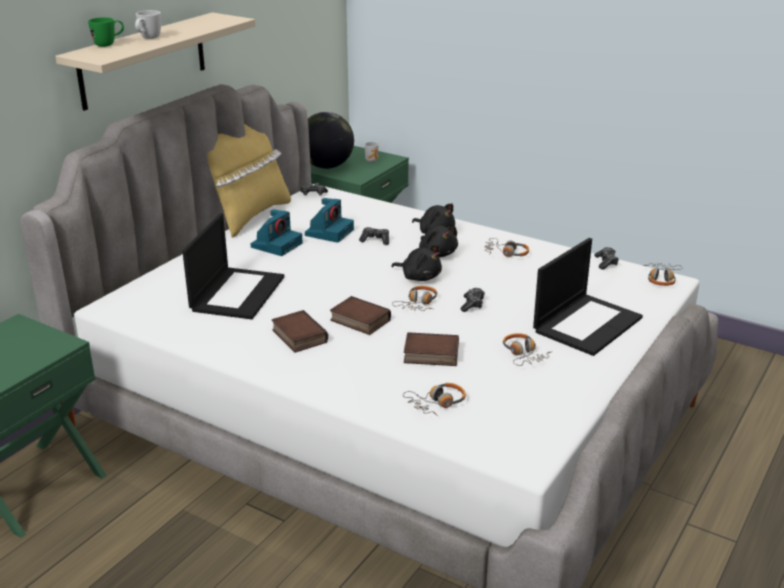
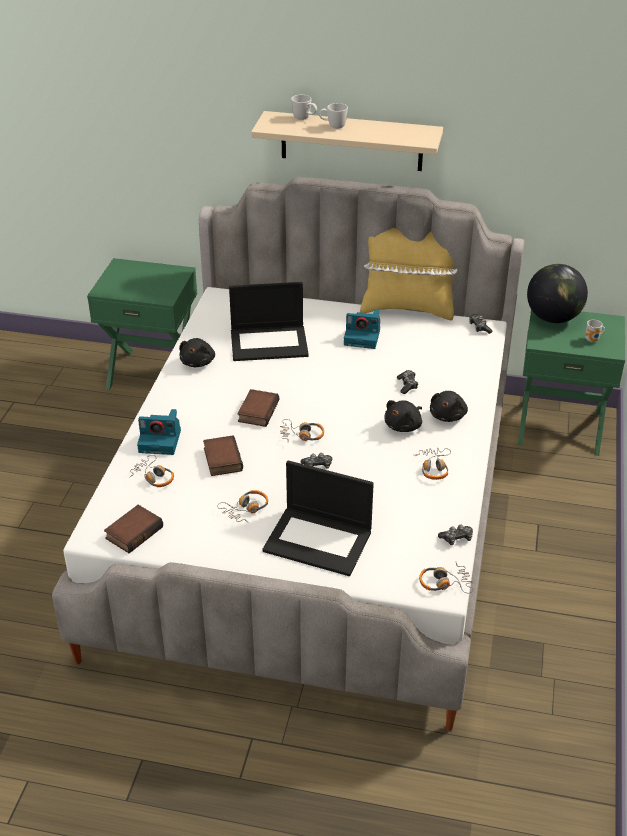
camera: 70 degrees right, 10 degrees up
(109, 44) = (304, 118): green mug -> white mug
(297, 336) = (219, 388): book -> book (133, 531)
(329, 232) = (406, 357): camera -> camera (161, 441)
(419, 277) = (351, 425): black plush toy -> black plush toy (198, 362)

